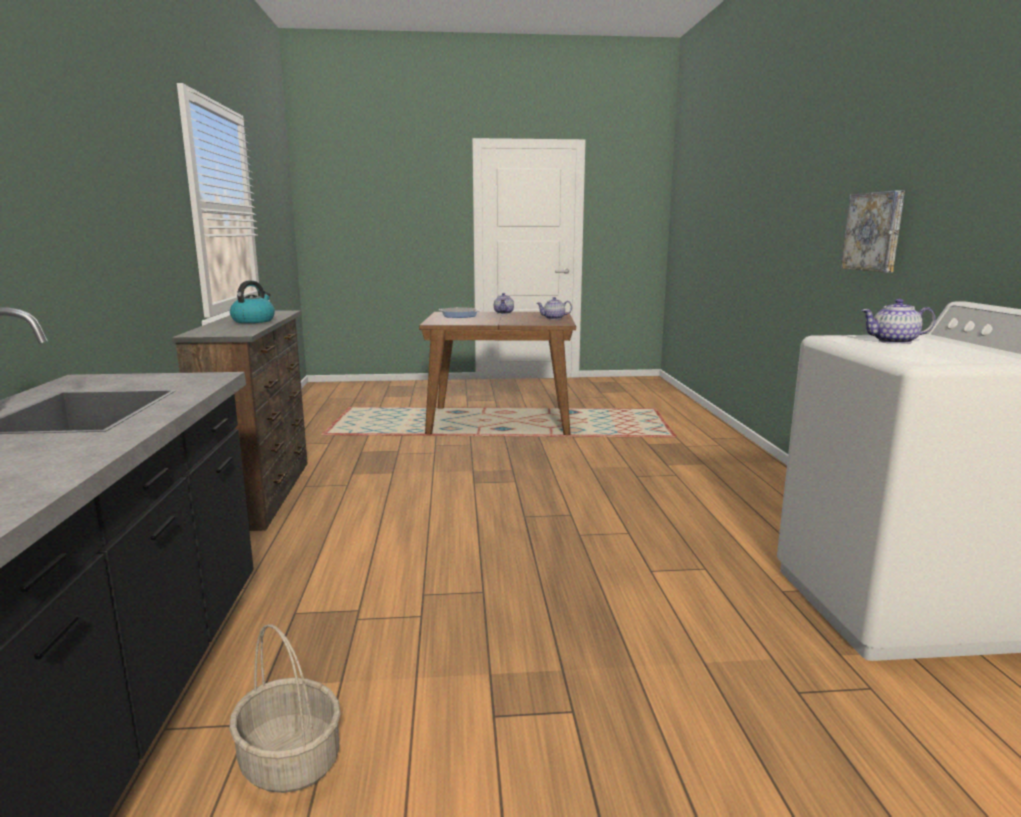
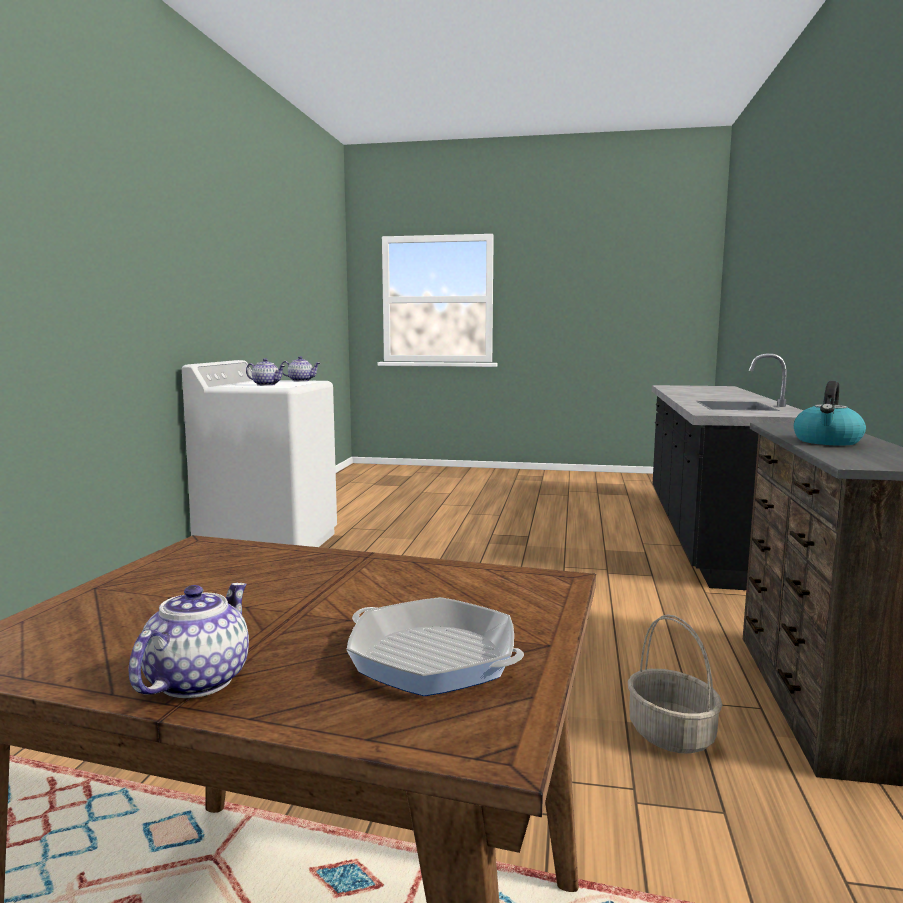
camera: 165 degrees left, 5 degrees down
(289, 761) = (616, 535): basket -> basket (672, 734)
(554, 318) = (144, 584): teapot -> teapot (301, 380)
(875, 232) = (92, 314): picture -> none

